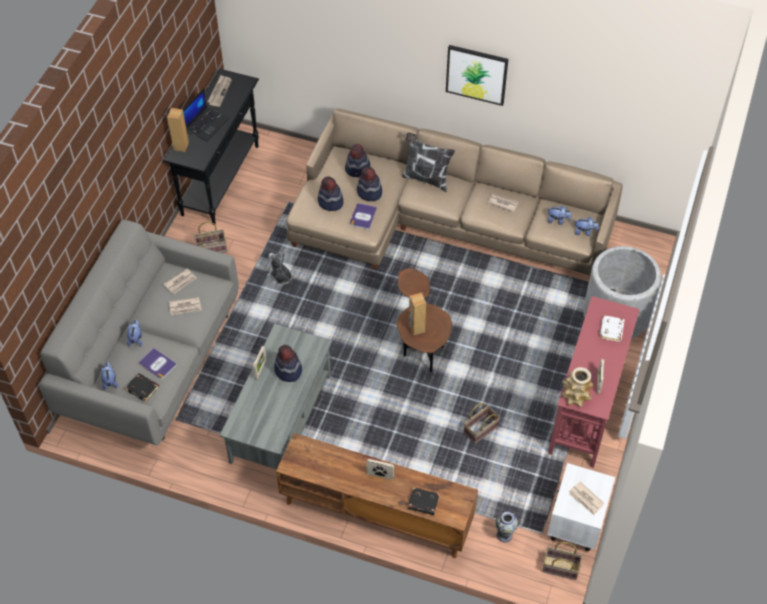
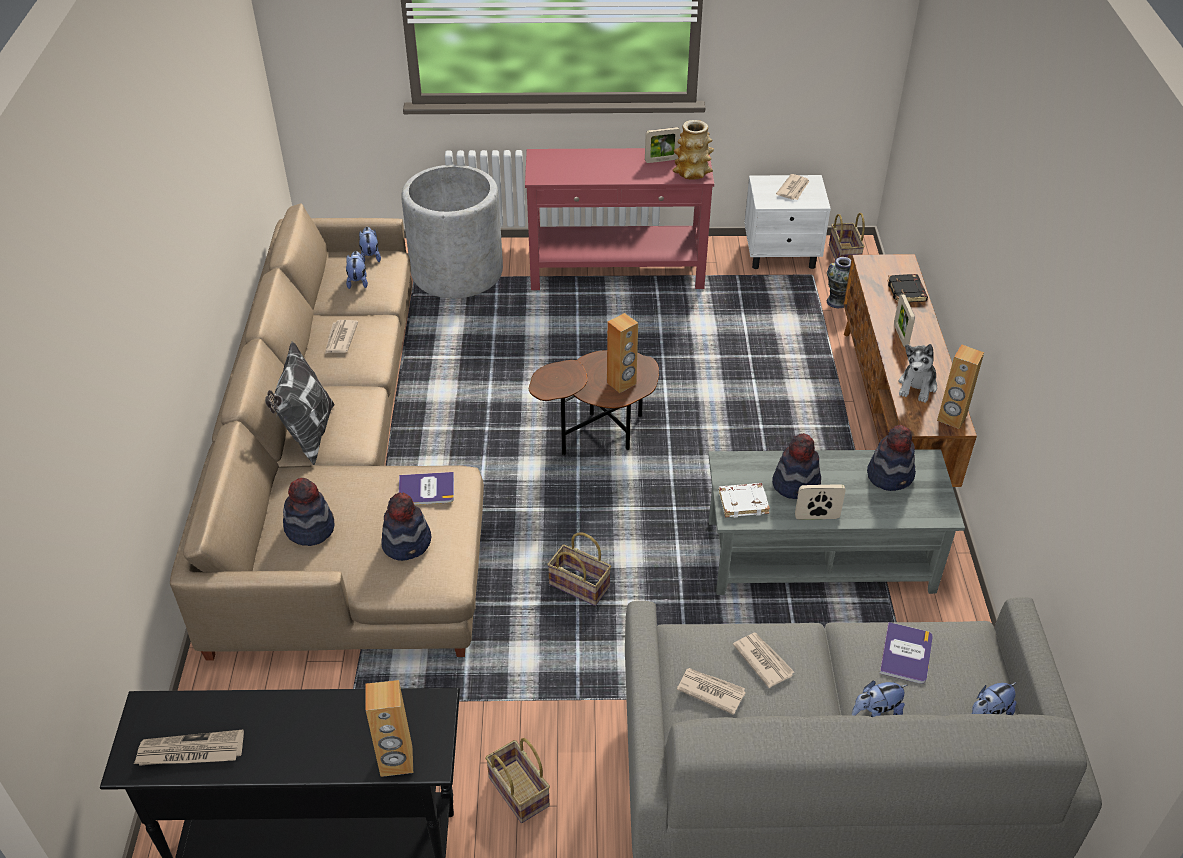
camera: 110 degrees left, 10 degrees down
(143, 388) = (966, 655): black book -> none
(206, 124) = (309, 737): laptop -> none
(280, 277) = (544, 651): plush toy -> plush toy (917, 386)
(295, 465) = (951, 418): none -> brown speaker
(369, 192) = (365, 496): hat -> hat (890, 475)
(476, 74) = (180, 247): picture -> none
(480, 431) = (707, 349): basket -> basket (581, 585)
(612, 330) = (573, 162): white book -> white book (743, 502)

